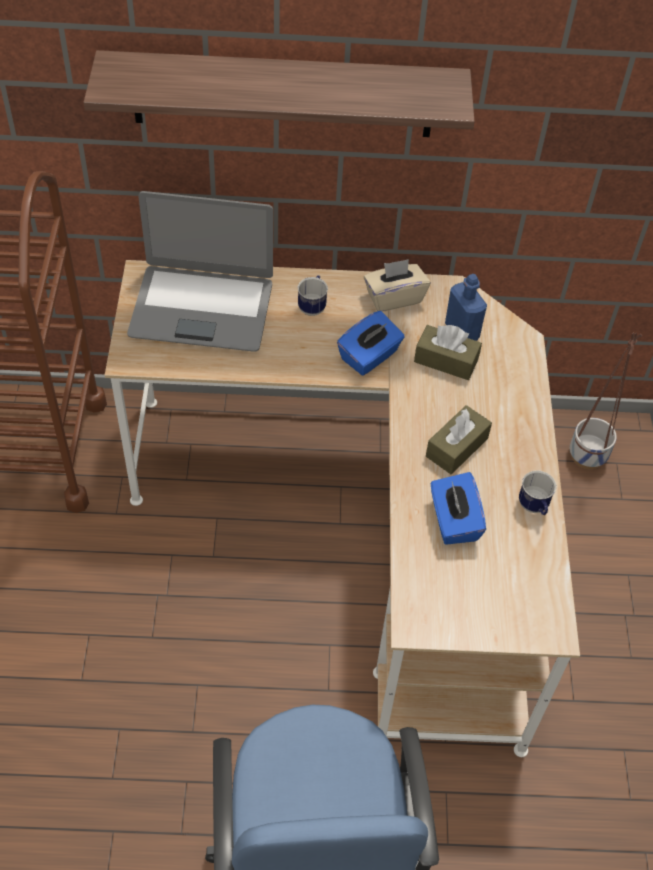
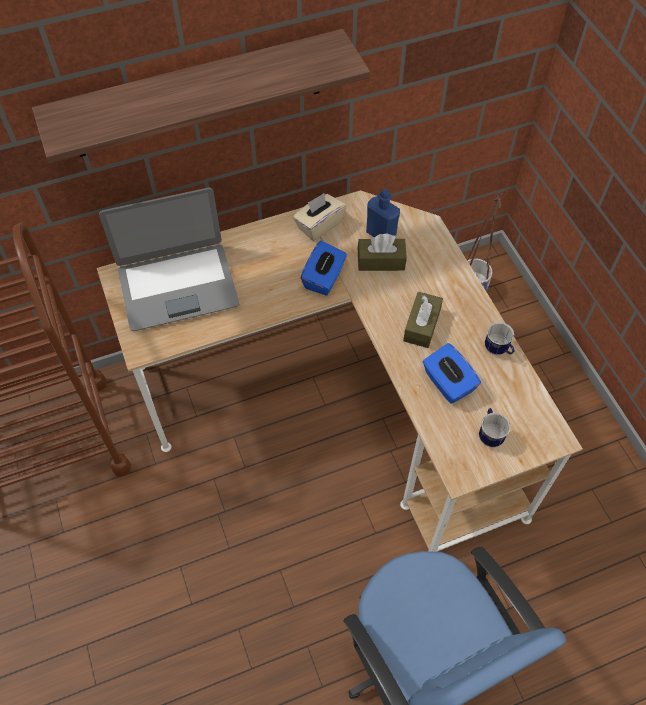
camera: 20 degrees left, 5 degrees up
(313, 306) = (262, 253): mug -> mug (489, 434)

